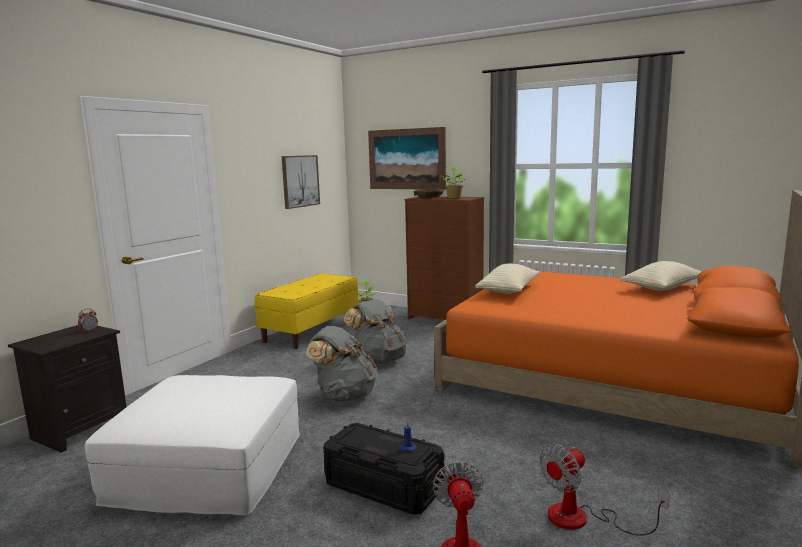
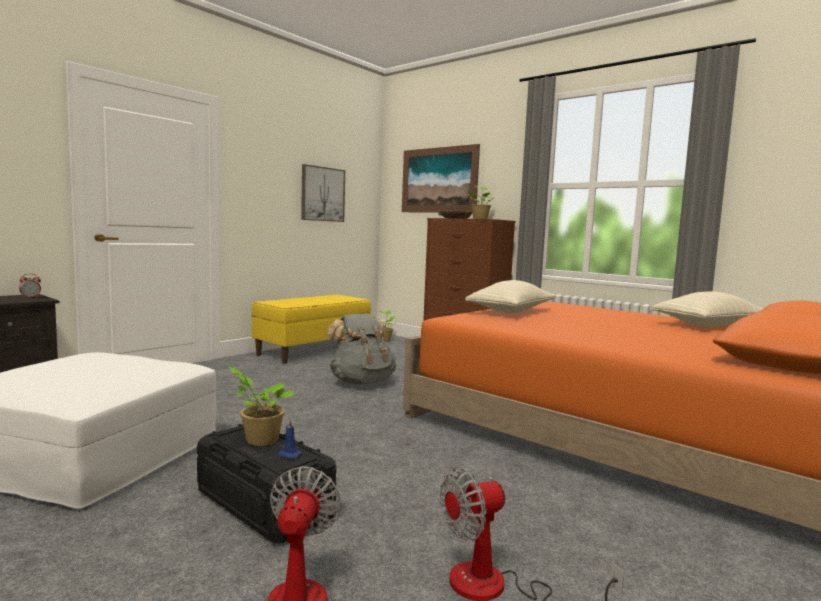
camera: 10 degrees right, 5 degrees down
(344, 395) = (297, 409): grey backpack -> none
(374, 438) = (259, 440): none -> potted plant

